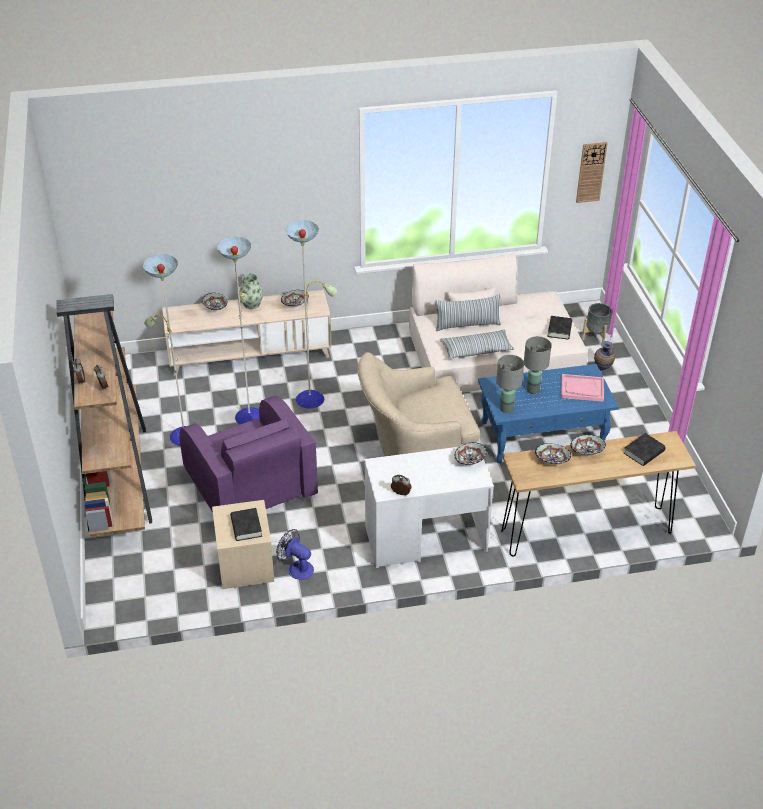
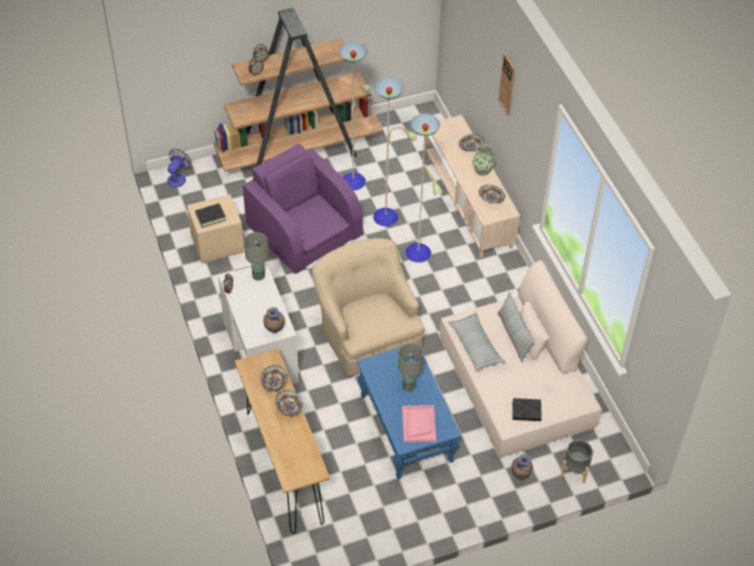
camera: 80 degrees right, 10 degrees up
(250, 485) = (303, 232): purple armchair -> purple armchair turned 90 degrees clockwise
(296, 568) = (217, 275): fan -> fan (178, 178)
(470, 460) = (274, 331): bowl -> vase
(506, 408) = (377, 366): grey table lamp -> grey table lamp (258, 275)
(591, 172) = (658, 351): wall clock -> wall clock (507, 84)
(644, 452) = (295, 451): black book -> none

